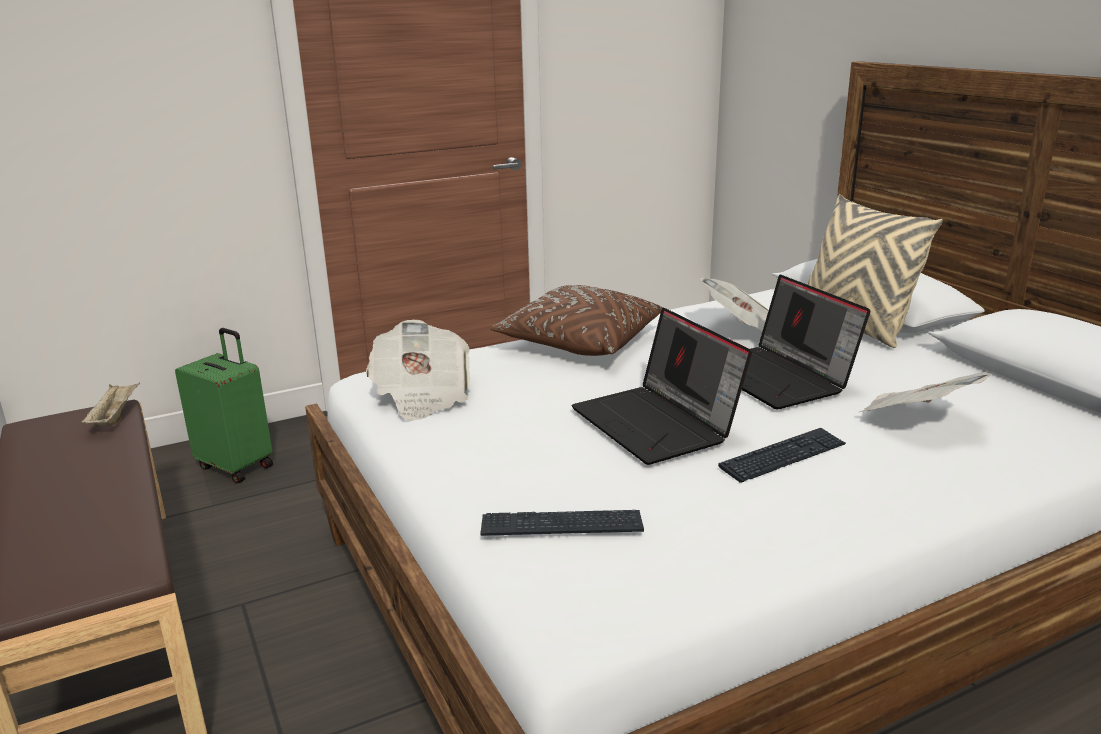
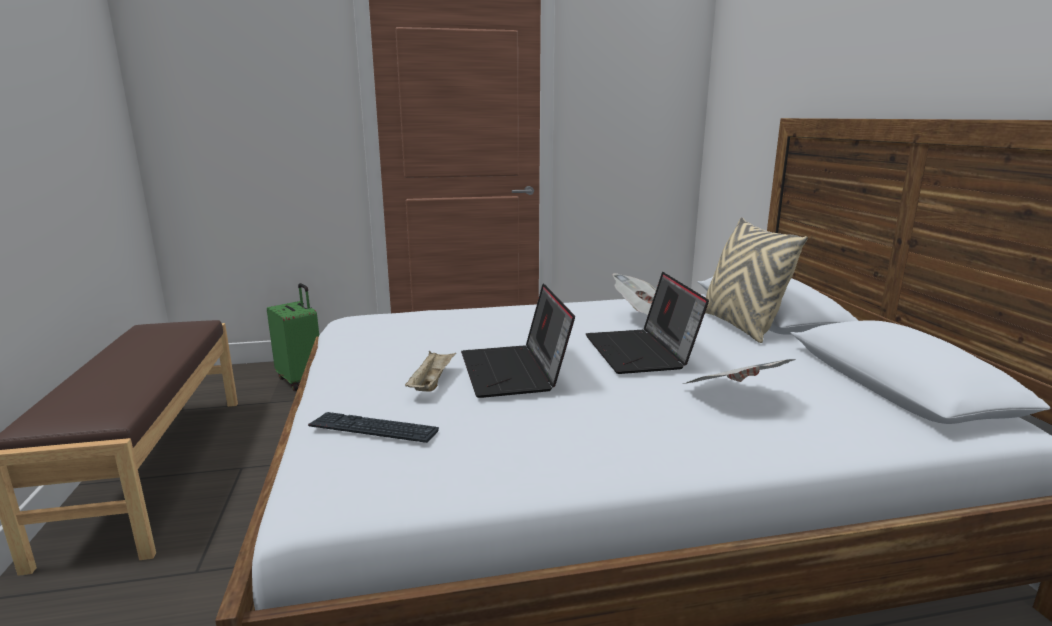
camera: 15 degrees right, 5 degrees down
(114, 417) = (196, 328): beige tray -> beige tray (431, 383)
(421, 396) = (369, 334): newspaper -> none
(579, 343) = (513, 313): brown pillow -> none
(783, 457) = (592, 408): keyboard -> none

